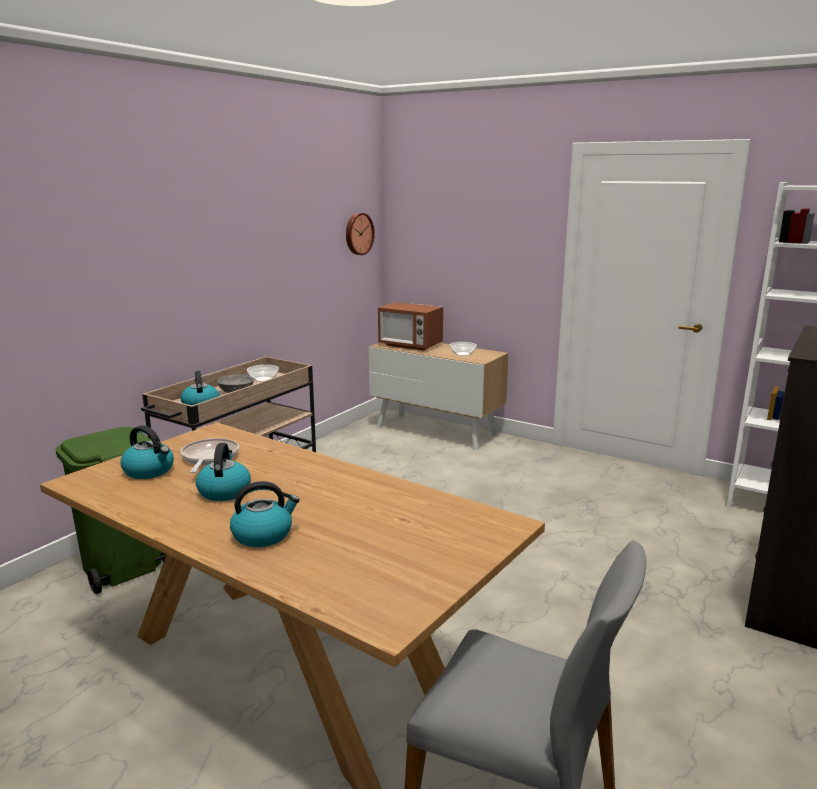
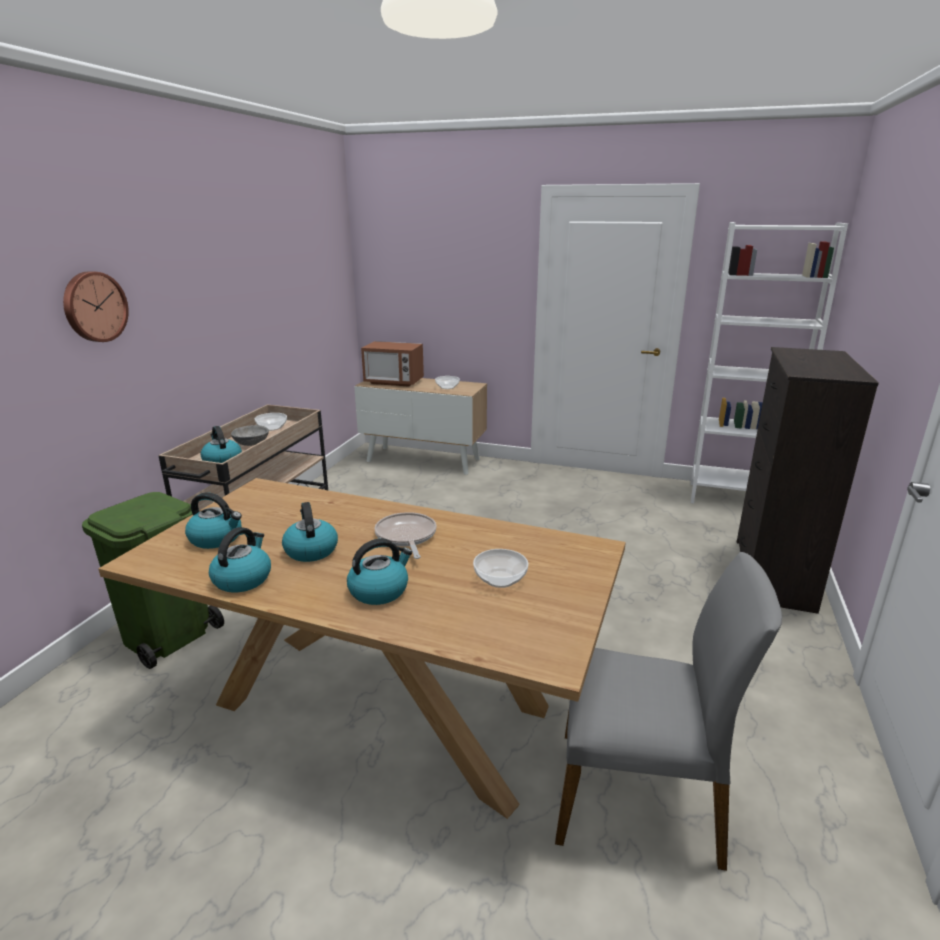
camera: 15 degrees left, 5 degrees up
(150, 508) = (243, 579): none -> kettle
(209, 458) = (272, 517): frying pan -> frying pan (406, 537)
(358, 234) = (334, 275): wall clock -> wall clock (94, 307)
(385, 541) = (499, 579): none -> bowl

